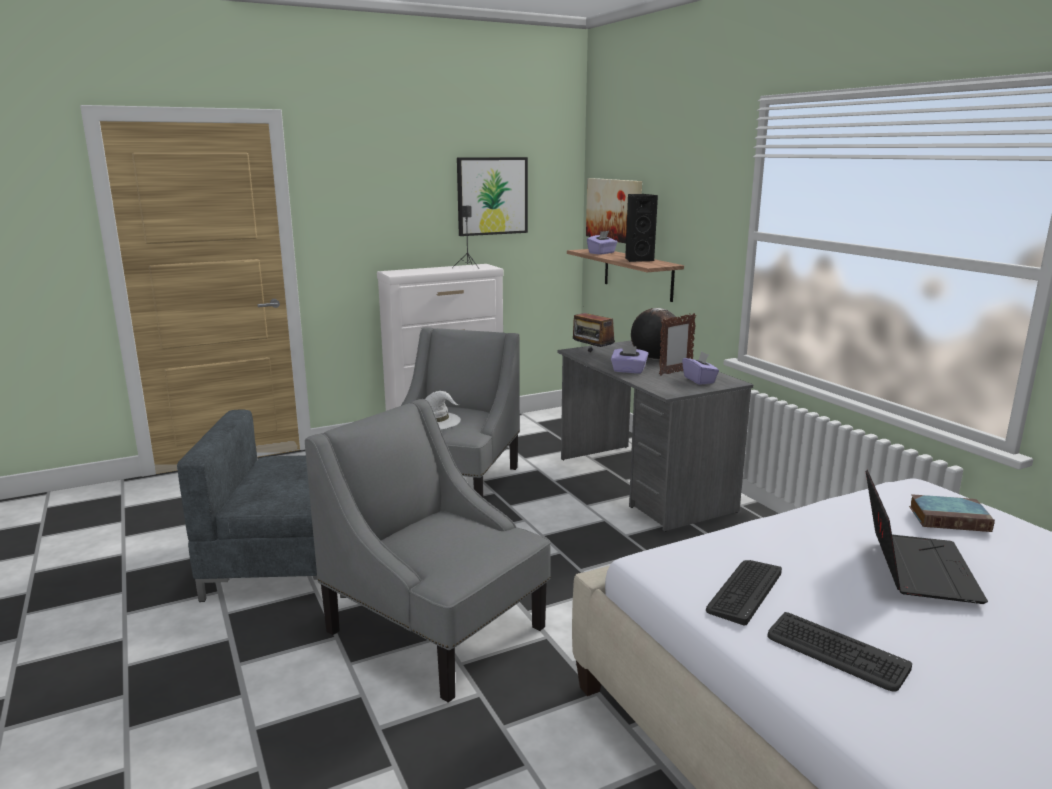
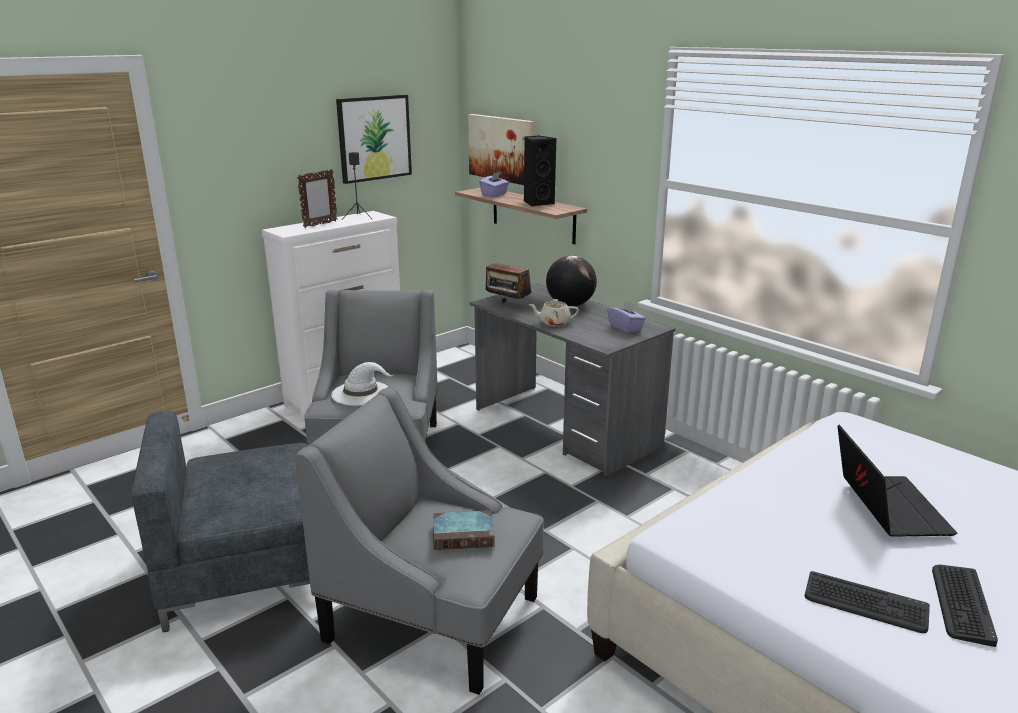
camera: 15 degrees left, 5 degrees up
(628, 371) = (554, 322): purple tissue box -> beige teapot
(675, 372) = (598, 320): picture frame -> picture frame (320, 224)
(744, 591) = (764, 554): keyboard -> keyboard (961, 604)
(950, 518) = (891, 452): book -> book (464, 534)

